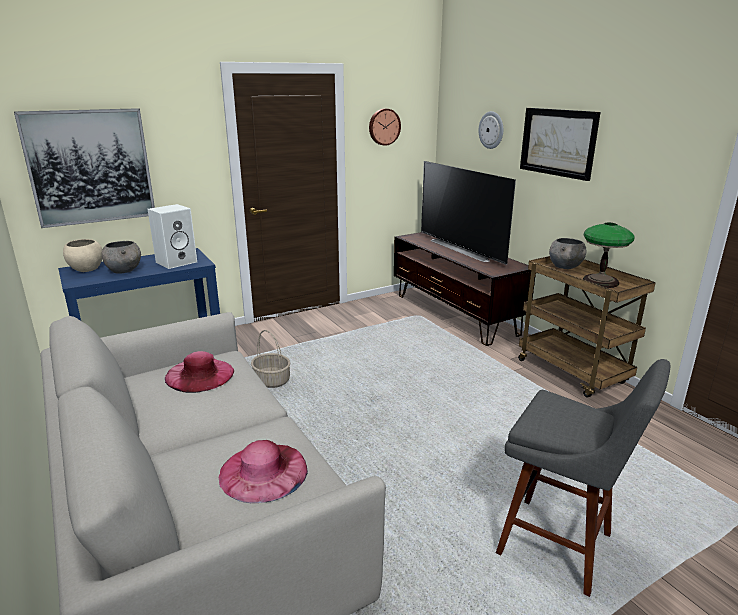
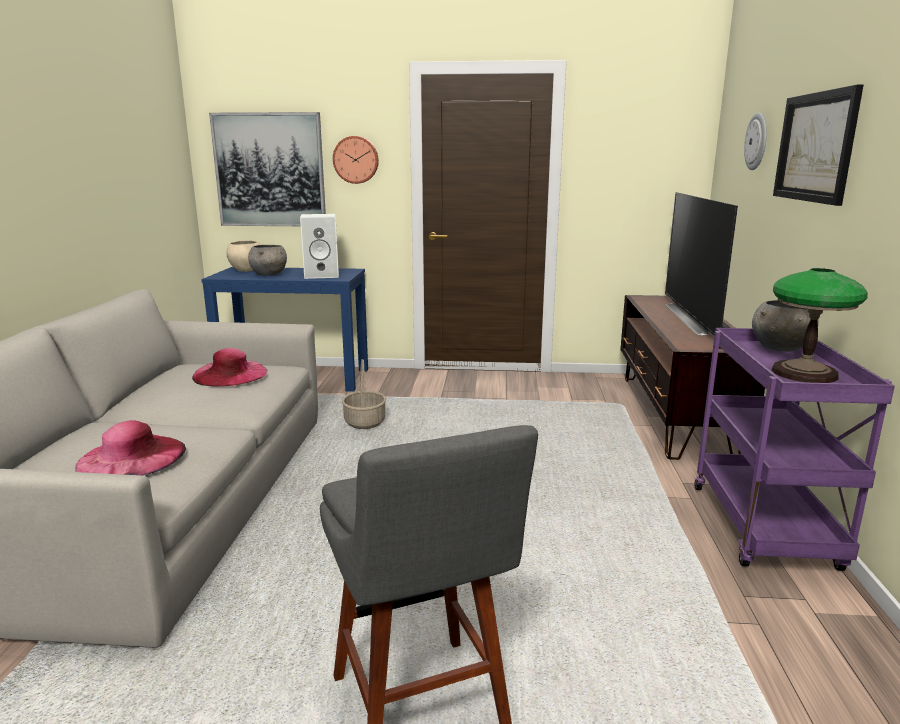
camera: 35 degrees right, 5 degrees down
(384, 127) = (623, 144): wall clock -> wall clock (356, 160)
(573, 372) = (765, 529): brown cart -> purple cart

